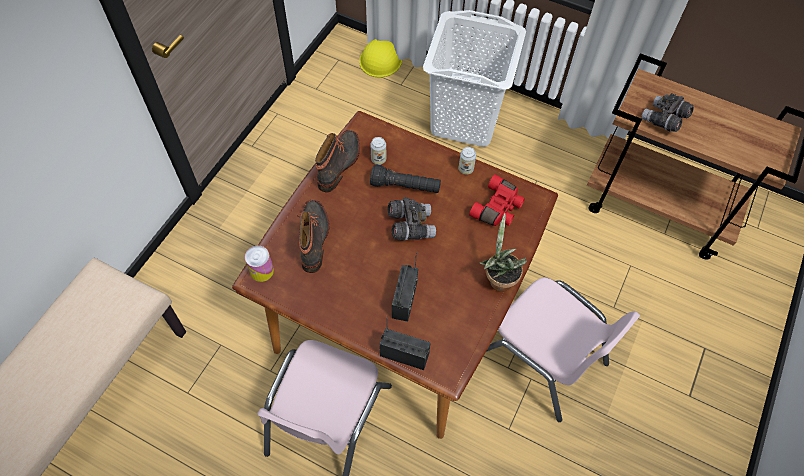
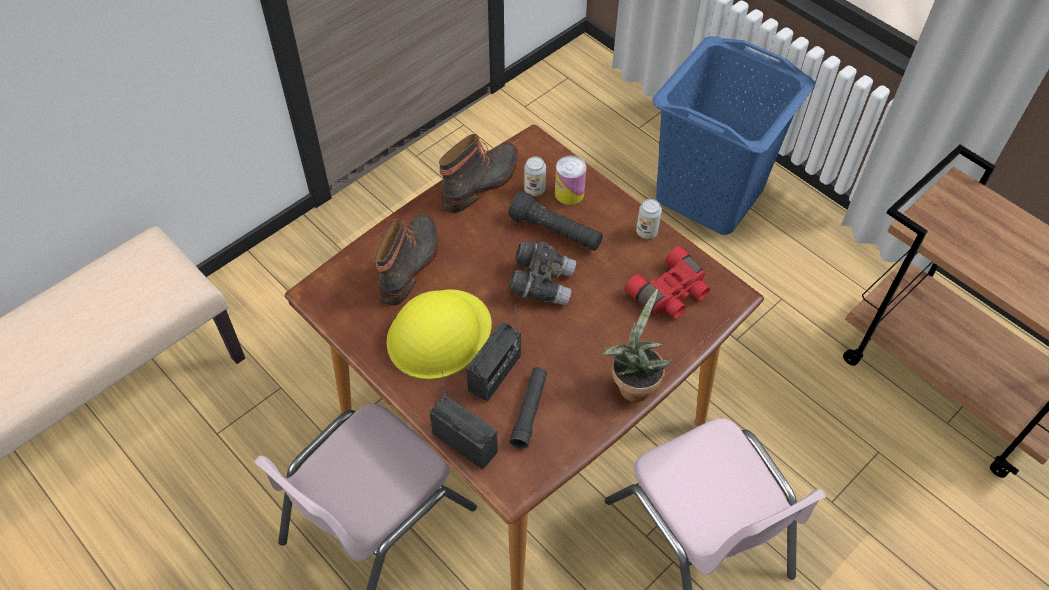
camera: 20 degrees right, 5 degrees down
(262, 271) = (328, 285): can -> can (569, 193)
(381, 59) = (625, 89): yellow hard hat -> yellow hard hat (438, 334)
(438, 319) = (529, 411): none -> black flashlight
(466, 119) = (710, 194): white laundry basket -> blue laundry basket
(663, 120) = (965, 243): grey binoculars -> none

